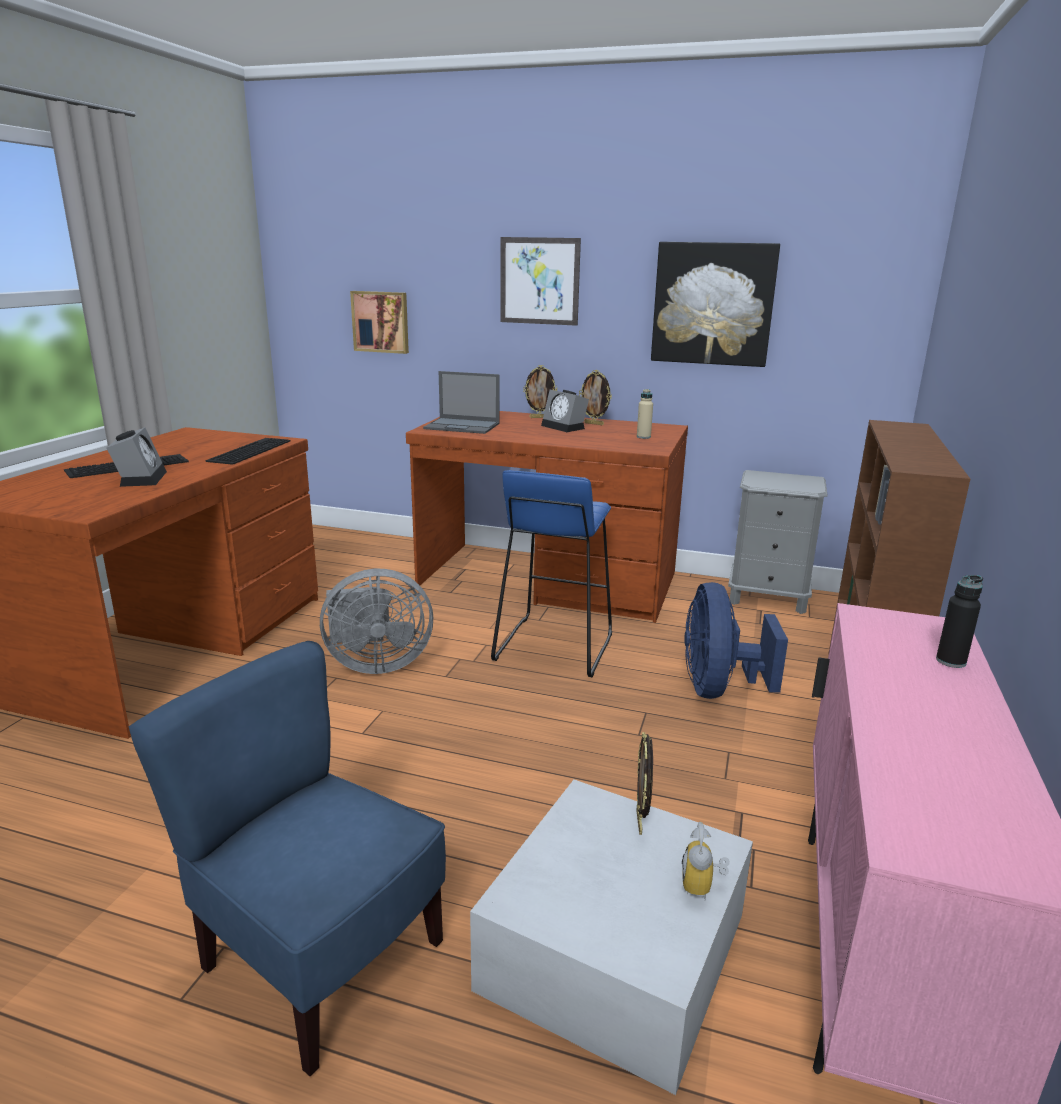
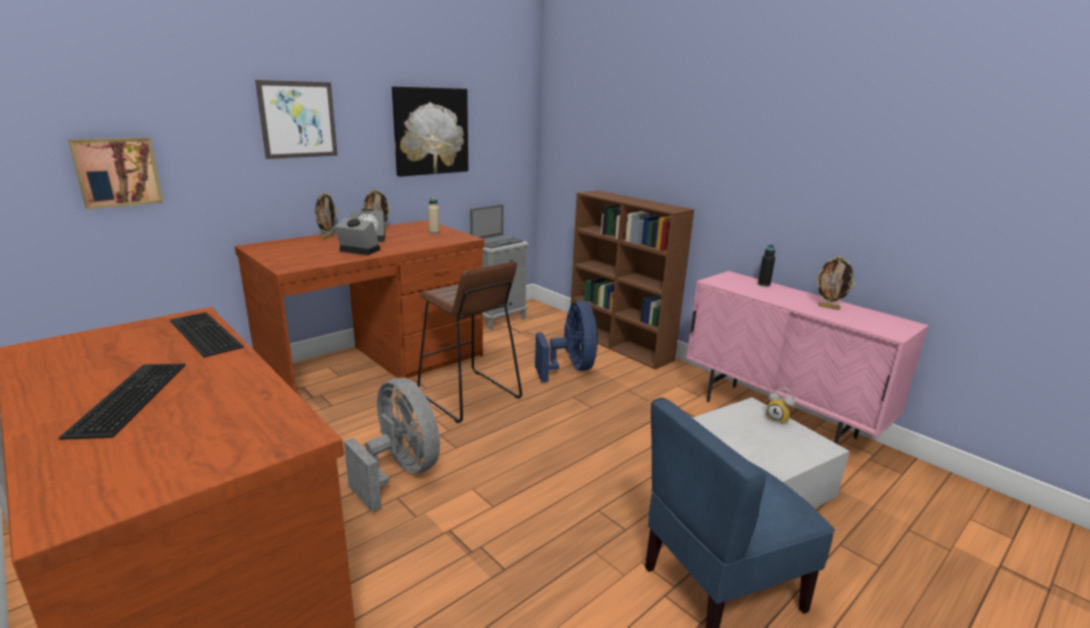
camera: 60 degrees left, 0 degrees up
(141, 478) = (206, 395): alarm clock -> alarm clock (357, 251)
(375, 664) = (399, 472): grey fan -> grey fan turned 60 degrees counterclockwise
(463, 426) = (302, 257): laptop -> laptop (497, 241)
(553, 647) = (468, 396): blue stool -> brown stool
(640, 822) = (726, 417): picture frame -> picture frame (829, 307)
(718, 688) = (571, 369): blue fan -> blue fan turned 135 degrees counterclockwise

